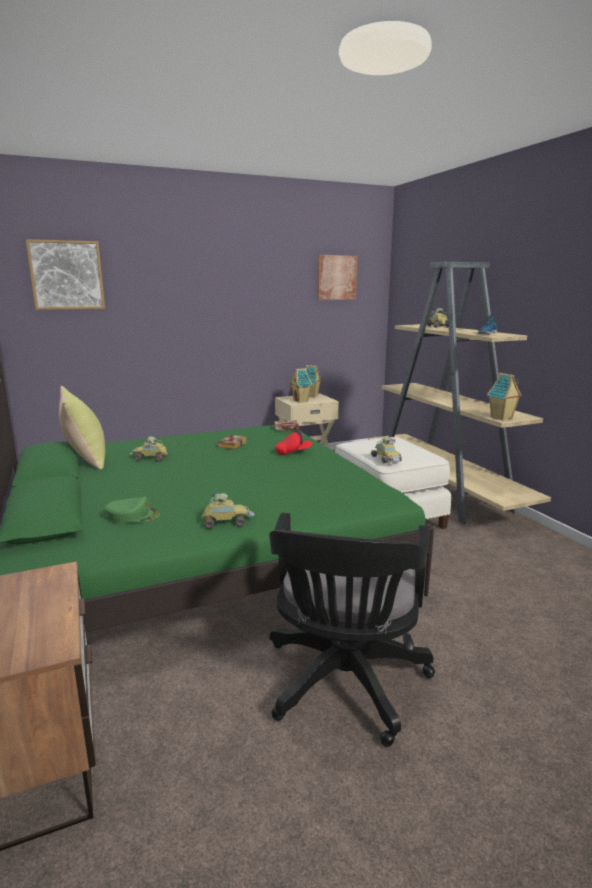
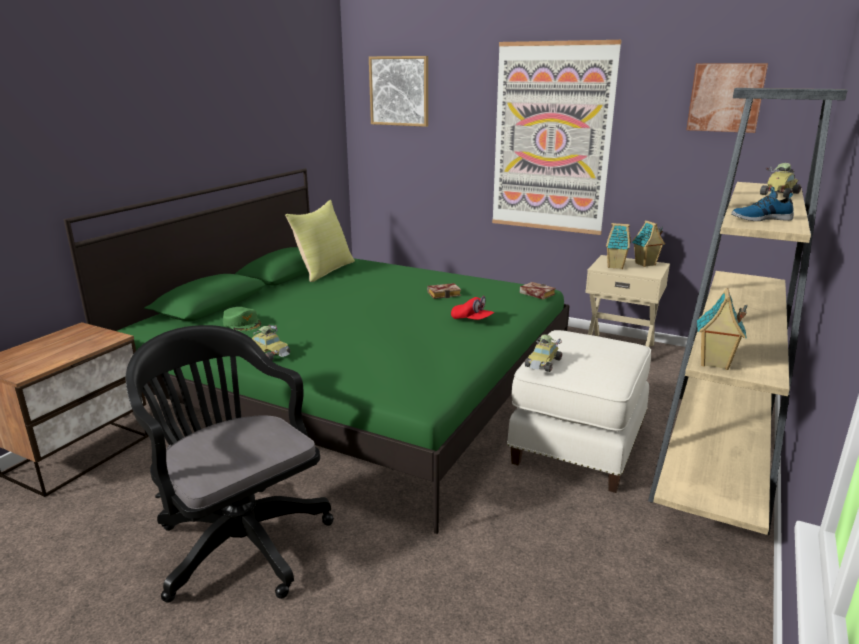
camera: 50 degrees right, 5 degrees up
(150, 458) = (360, 284): toy car -> none
(224, 312) = (551, 139): none -> picture
(344, 685) = (239, 539): black office chair -> black office chair turned 75 degrees clockwise

